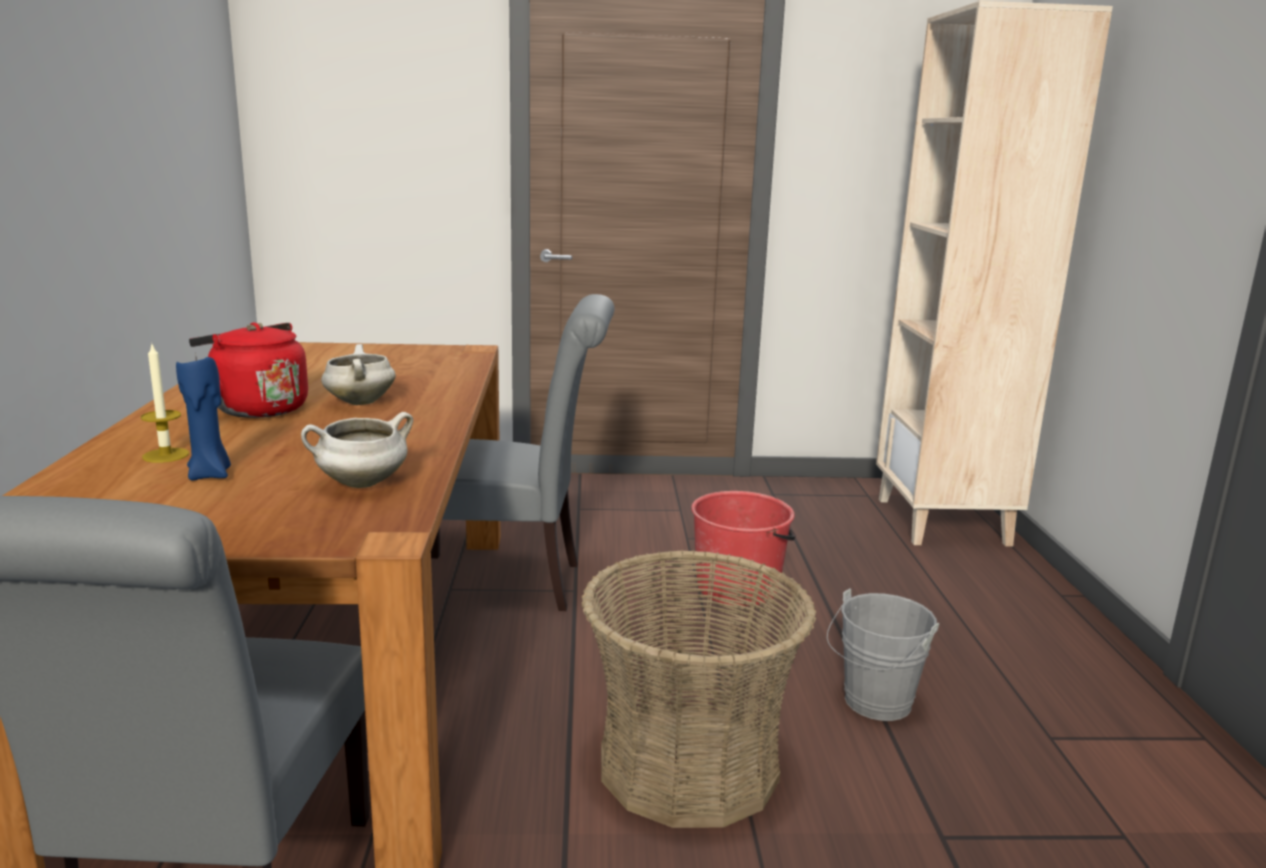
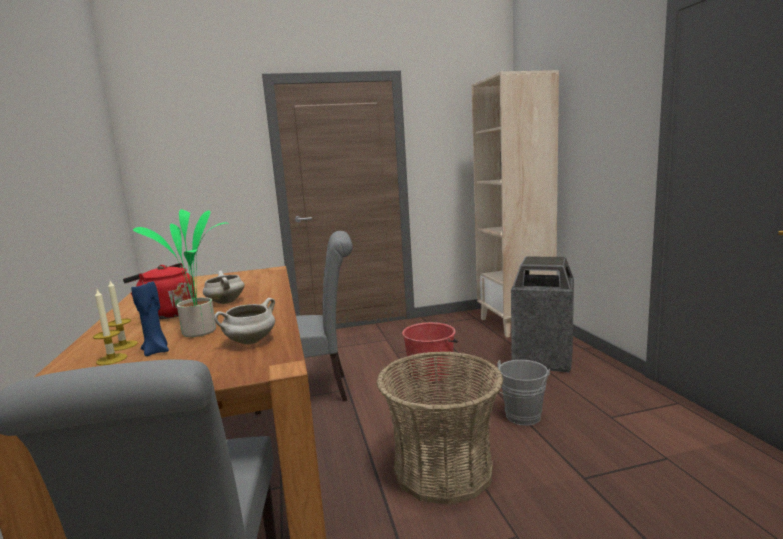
camera: 10 degrees left, 5 degrees down
(139, 476) = (112, 359): none -> candle
(295, 451) = (201, 331): none -> potted plant
(966, 600) = (542, 359): none -> trash can

